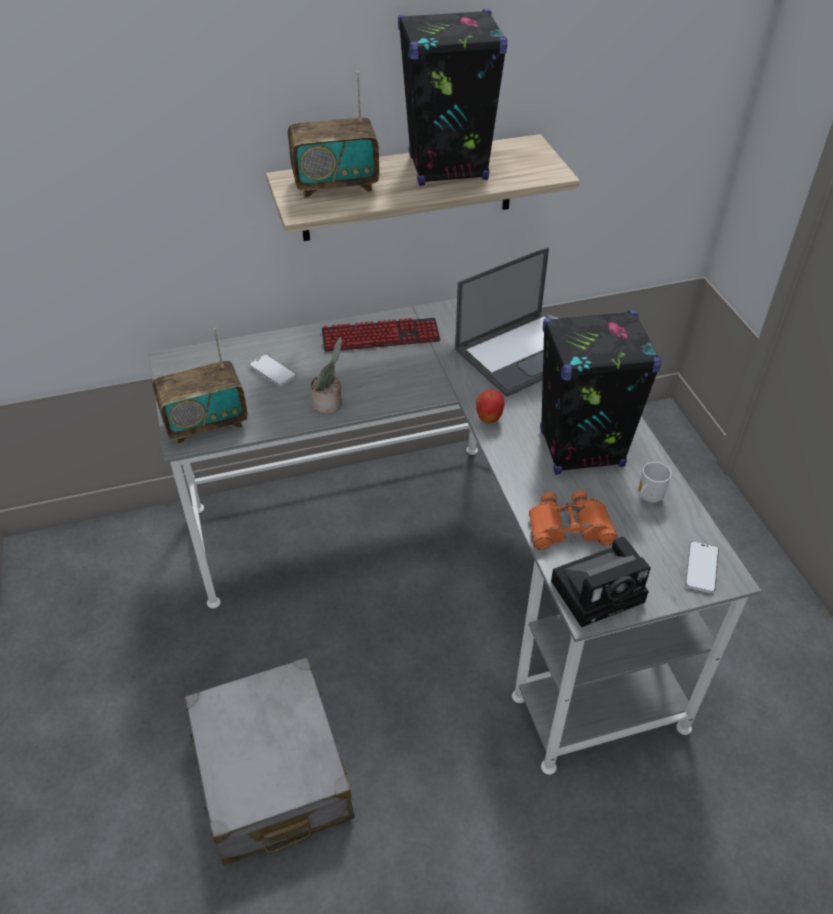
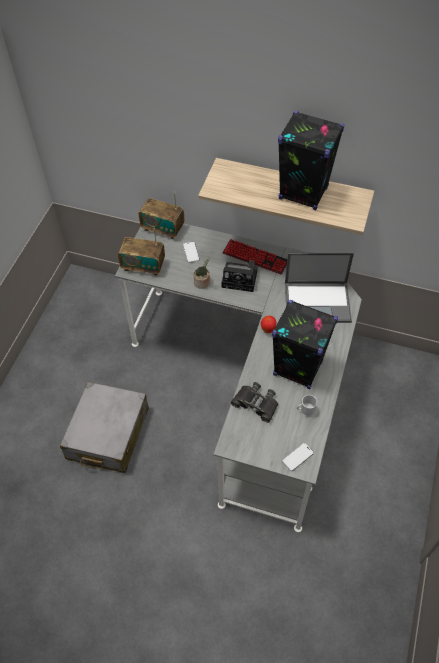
camera: 35 degrees right, 10 degrees up
(335, 185) = (240, 180): radio -> radio (163, 228)
(569, 527) = (256, 404): orange binoculars -> black binoculars
(600, 589) = (243, 439): camera -> camera (241, 279)

